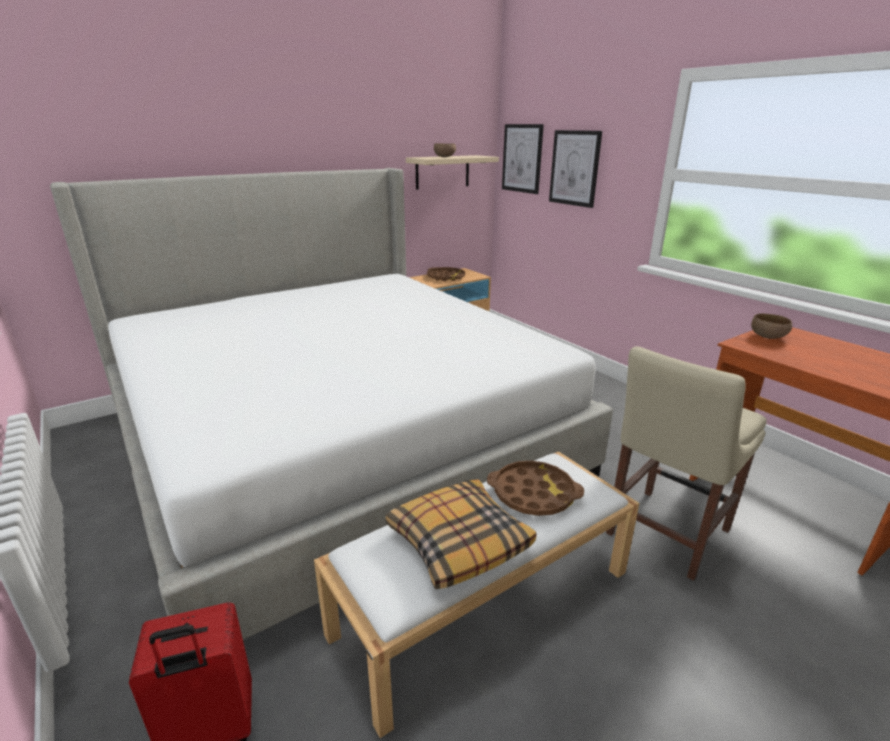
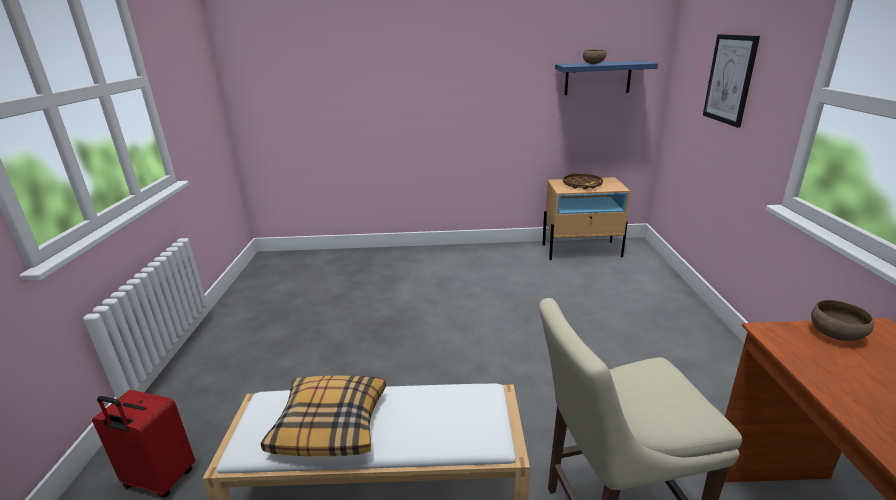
camera: 35 degrees right, 0 degrees up
(338, 443) = (404, 315): bed -> none
(442, 172) = (597, 78): beige shelf -> blue shelf
(522, 158) = (689, 65): picture -> none
(533, 494) = (431, 412): brown tray -> none

